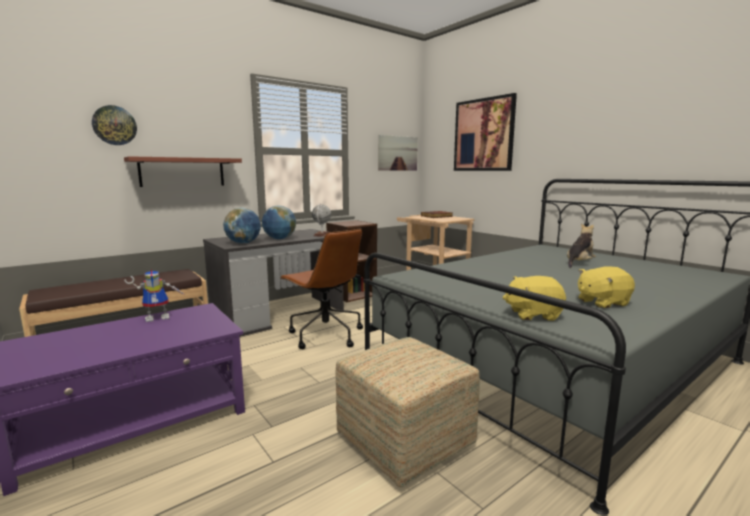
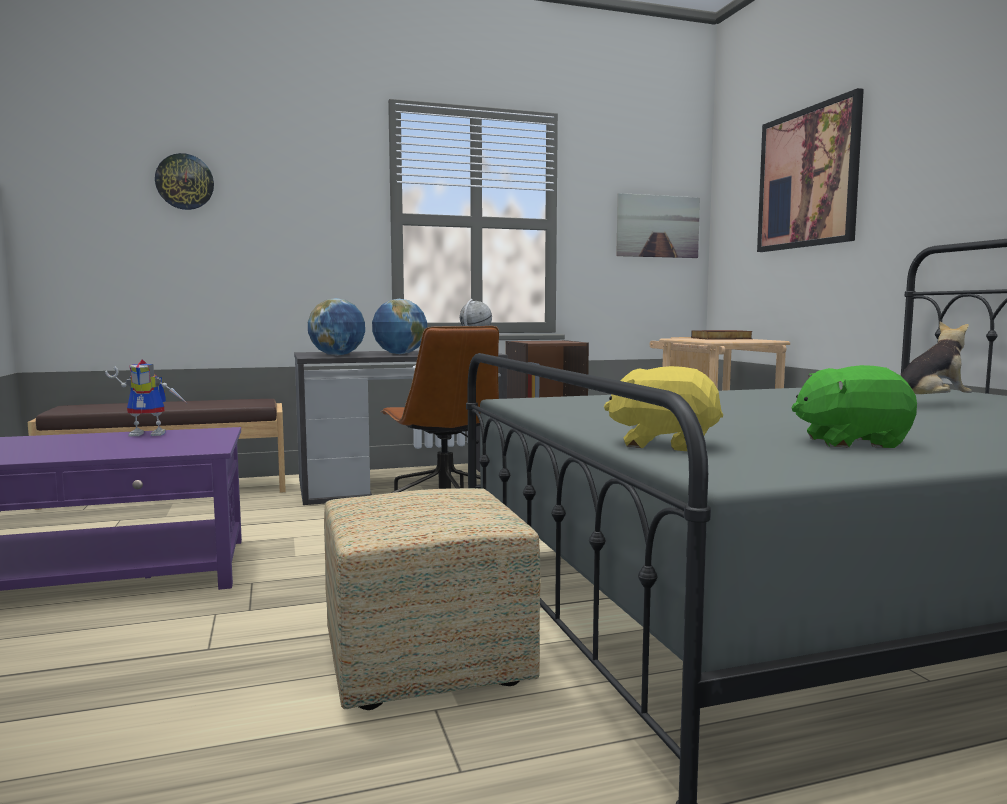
camera: 20 degrees right, 5 degrees down
(182, 172) = (275, 250): shelf -> none
(602, 302) = (851, 442): yellow plush toy -> green plush toy

